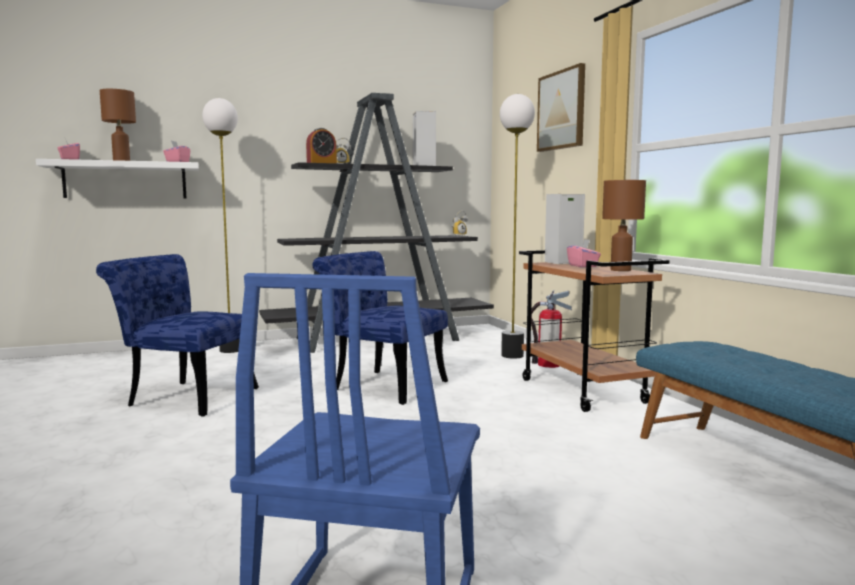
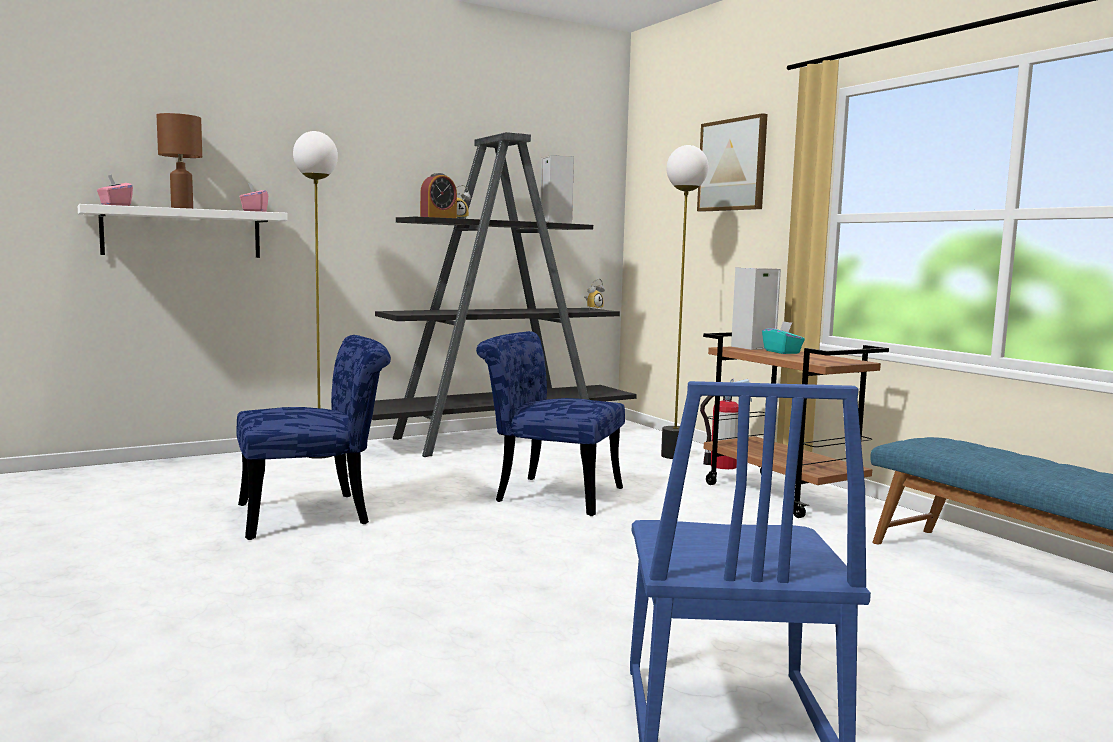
camera: 10 degrees left, 0 degrees up
(184, 397) = (316, 514): blue chair -> blue chair turned 150 degrees clockwise
(583, 266) = (782, 352): pink tissue box -> turquoise tissue box
(621, 270) = (832, 358): brown table lamp -> none

